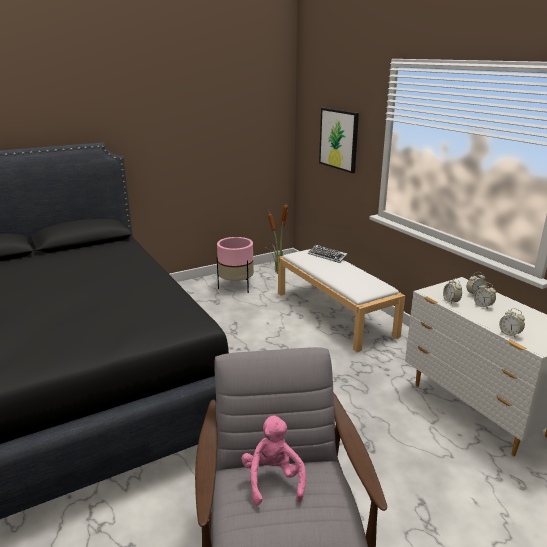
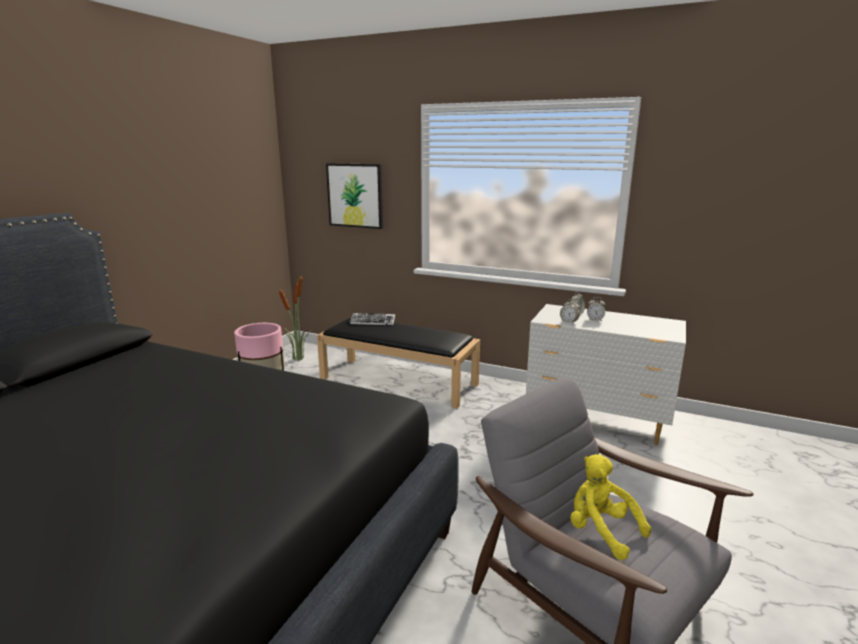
camera: 35 degrees left, 5 degrees down
(273, 480) = (601, 531): pink plush toy -> yellow plush toy
(335, 314) = (399, 381): white bench -> black bench
(509, 334) = (642, 333): alarm clock -> none

